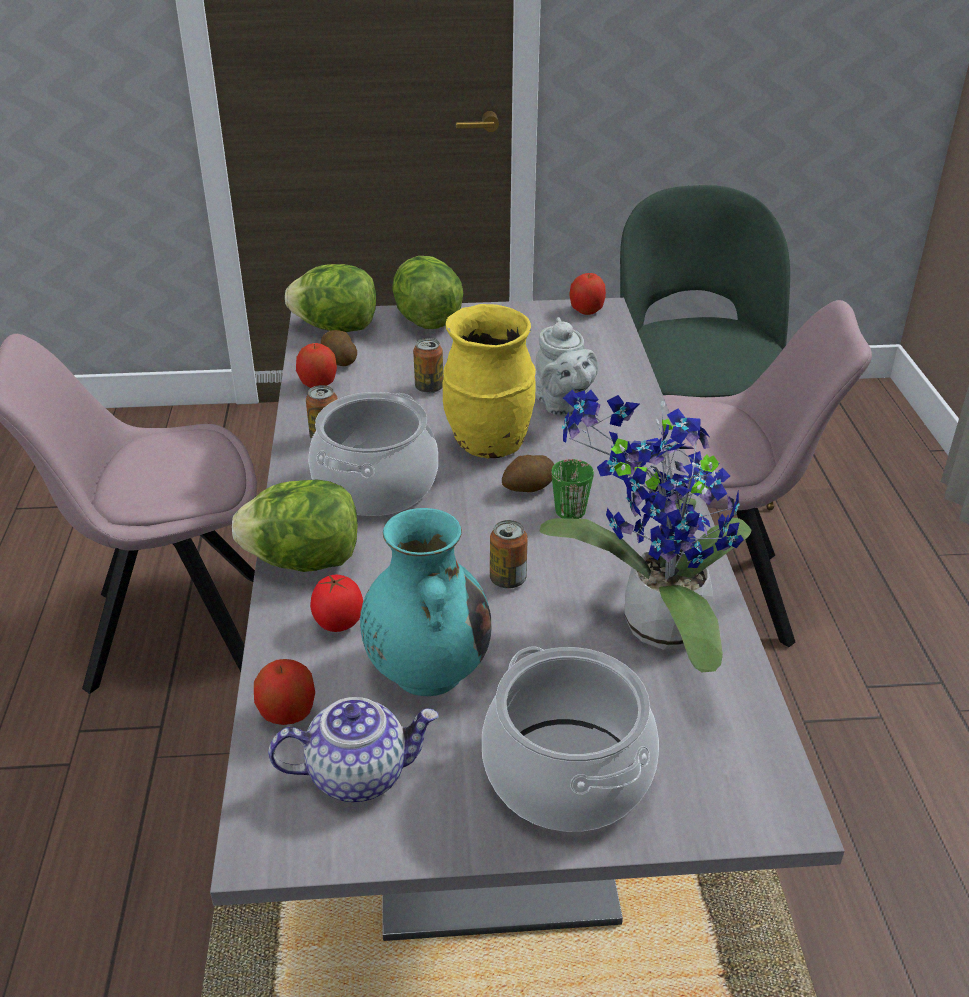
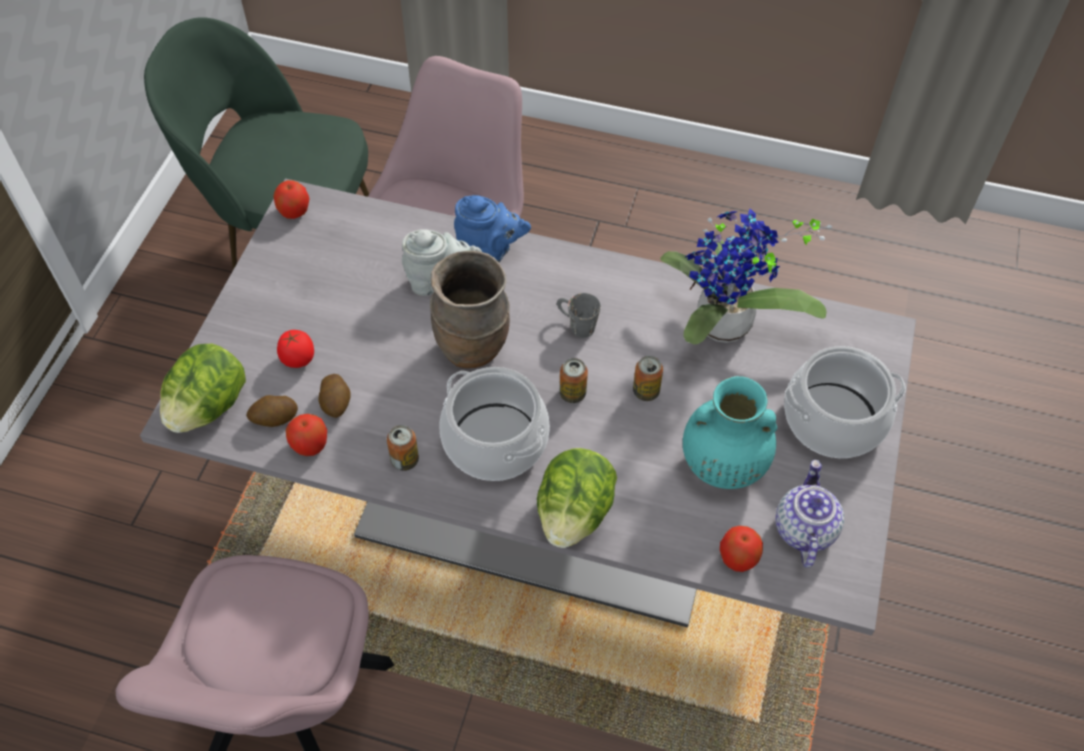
camera: 70 degrees left, 20 degrees up
(338, 624) = (657, 507): tomato -> tomato (299, 360)
(426, 320) = (237, 331): lettuce -> none
(429, 388) = (363, 364): can -> can (572, 393)
(489, 445) = (473, 349): yellow vase -> brown vase
(528, 488) = (543, 344): potato -> potato (336, 403)
(571, 505) = (576, 325): green mug -> grey mug
(631, 424) = (489, 251): none -> blue teapot

